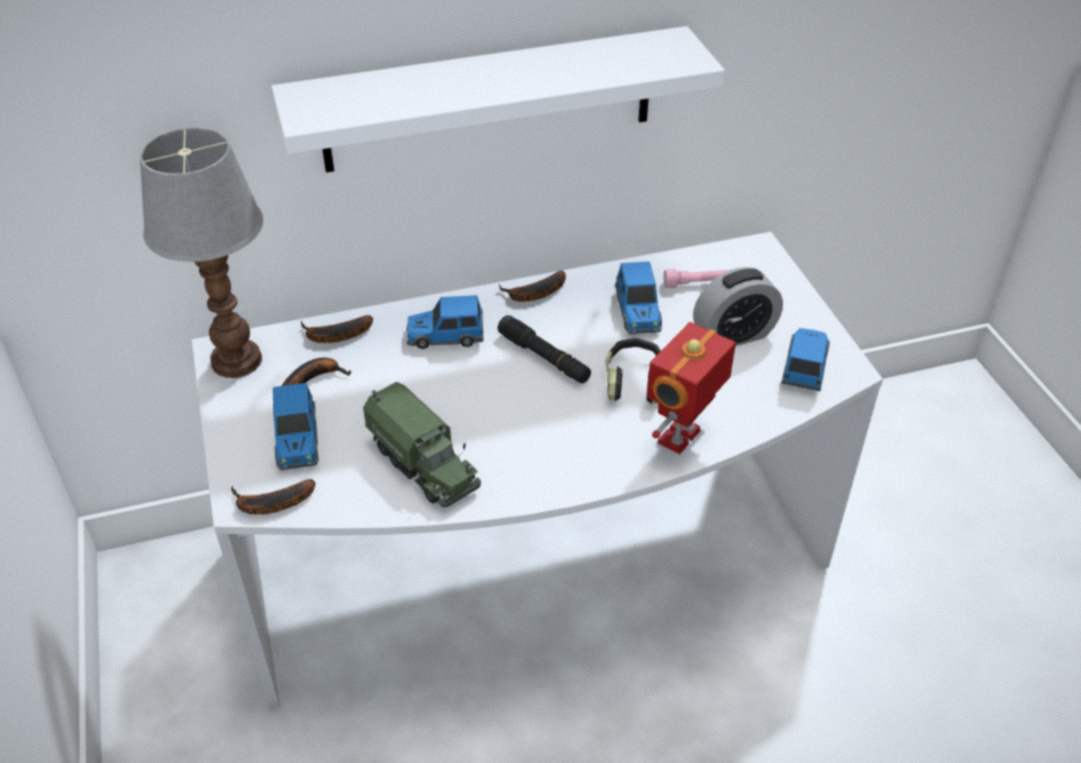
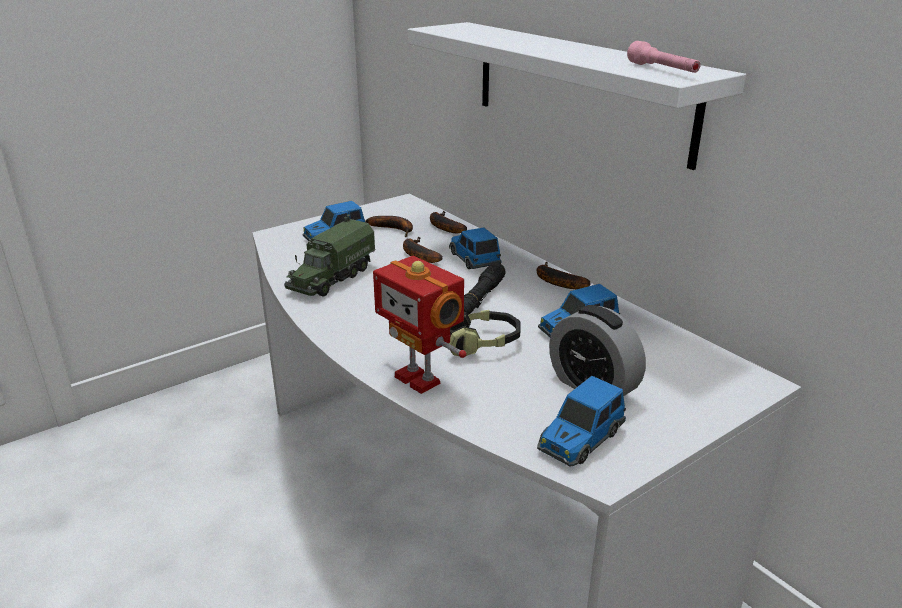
camera: 70 degrees right, 15 degrees down
(237, 359) = (399, 207): table lamp -> none
(270, 504) = (275, 241): banana -> banana (417, 254)
(681, 438) = (419, 379): toy robot -> toy robot turned 150 degrees counterclockwise
(701, 283) = (656, 356): pink flashlight -> pink flashlight (662, 70)
(804, 367) = (580, 440): toy car -> toy car turned 135 degrees clockwise

